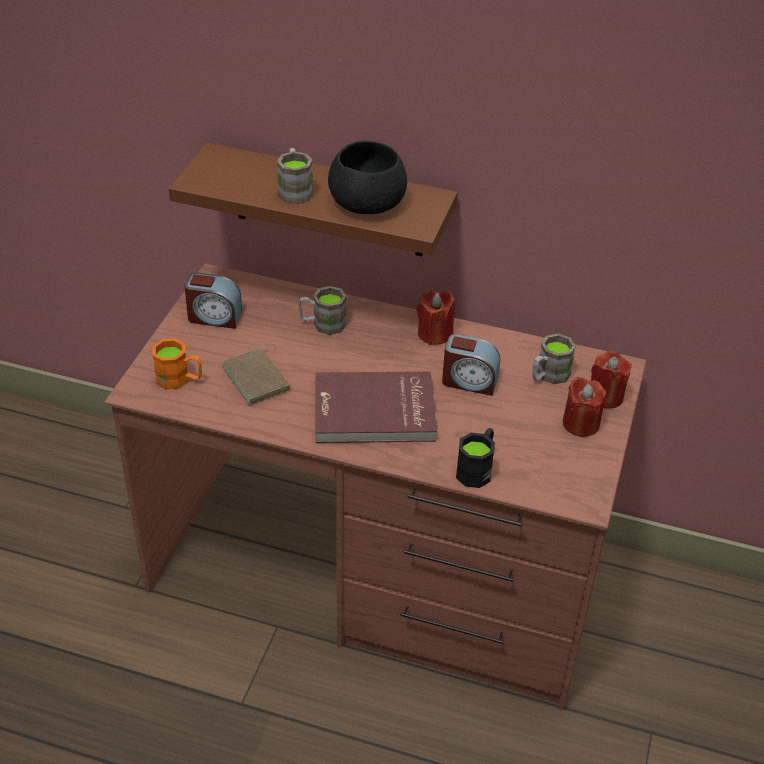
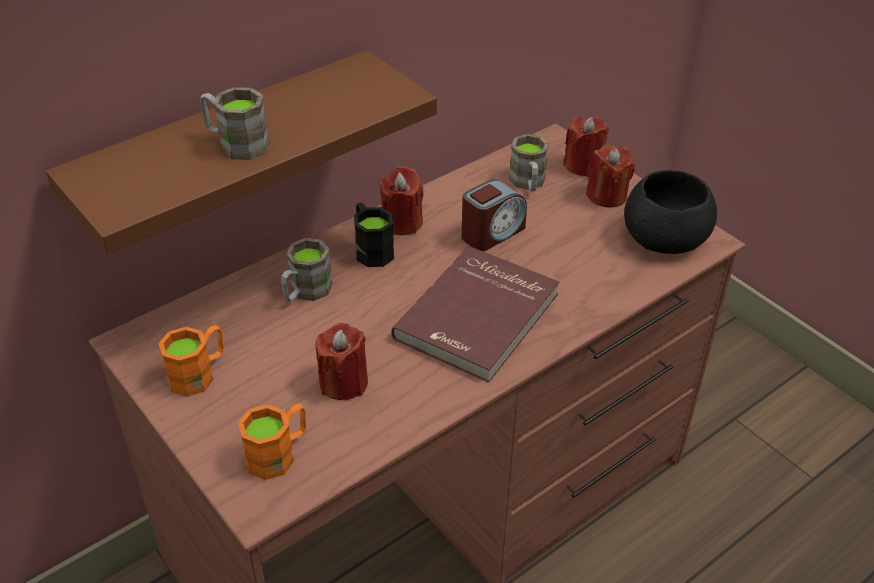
camera: 55 degrees left, 0 degrees up
(214, 317) = (199, 373): alarm clock -> orange mug
(258, 378) = (343, 383): brown book -> red candle
(367, 202) = (320, 107): black bowl -> black bowl (664, 237)
(477, 469) = (617, 285): black mug -> black mug (371, 249)

